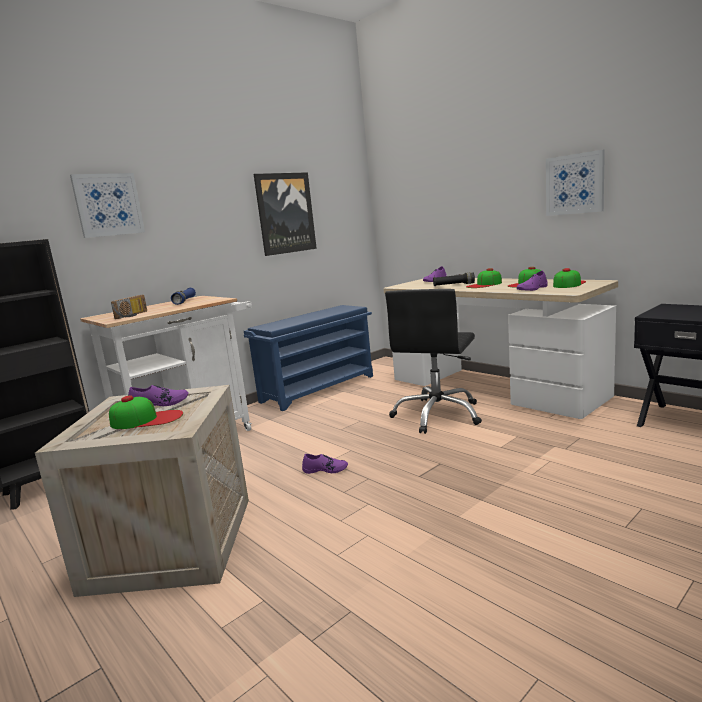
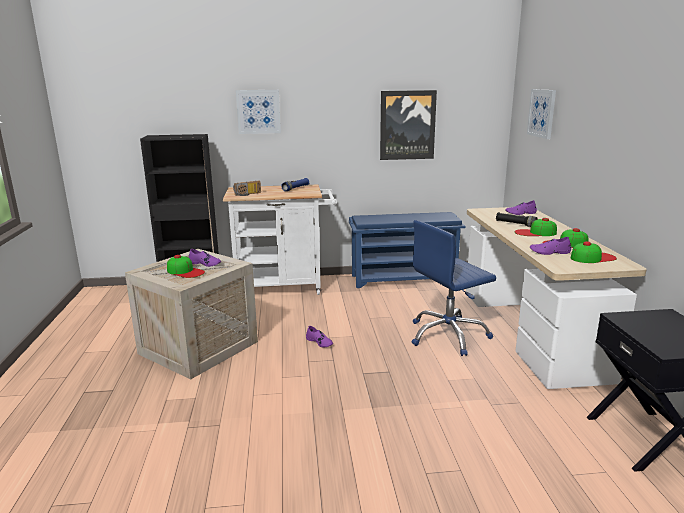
camera: 35 degrees right, 5 degrees up
(438, 415) = (448, 335): black office chair -> blue office chair
(574, 184) = (637, 155): picture -> picture (542, 113)

